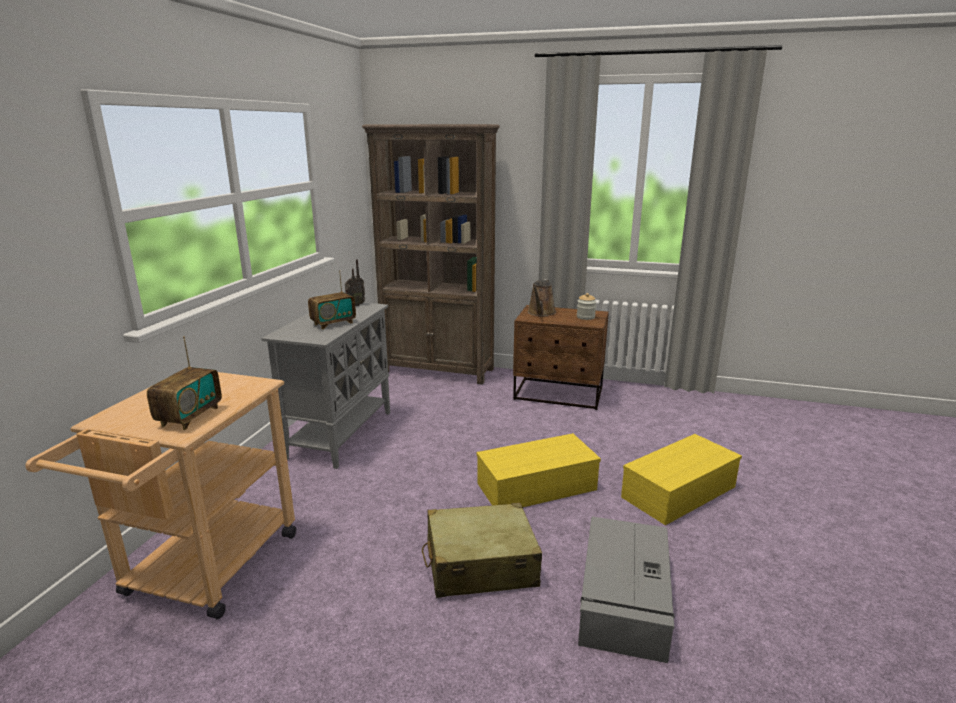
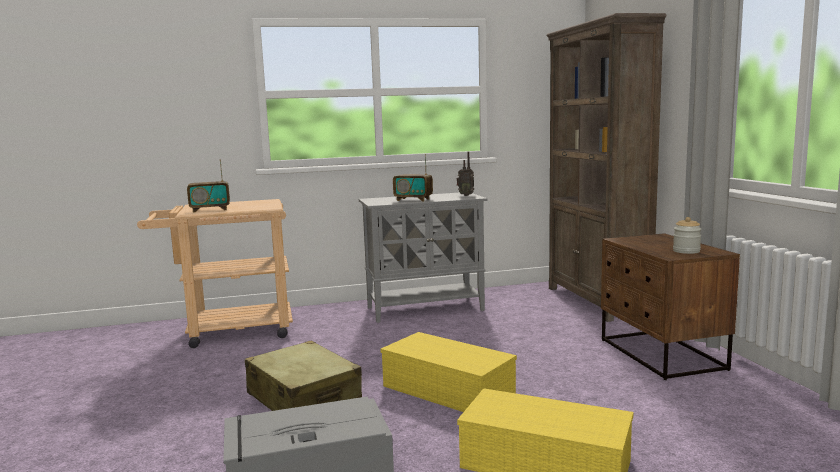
camera: 60 degrees right, 10 degrees down
(541, 313) = (651, 240): brown watering can -> none

